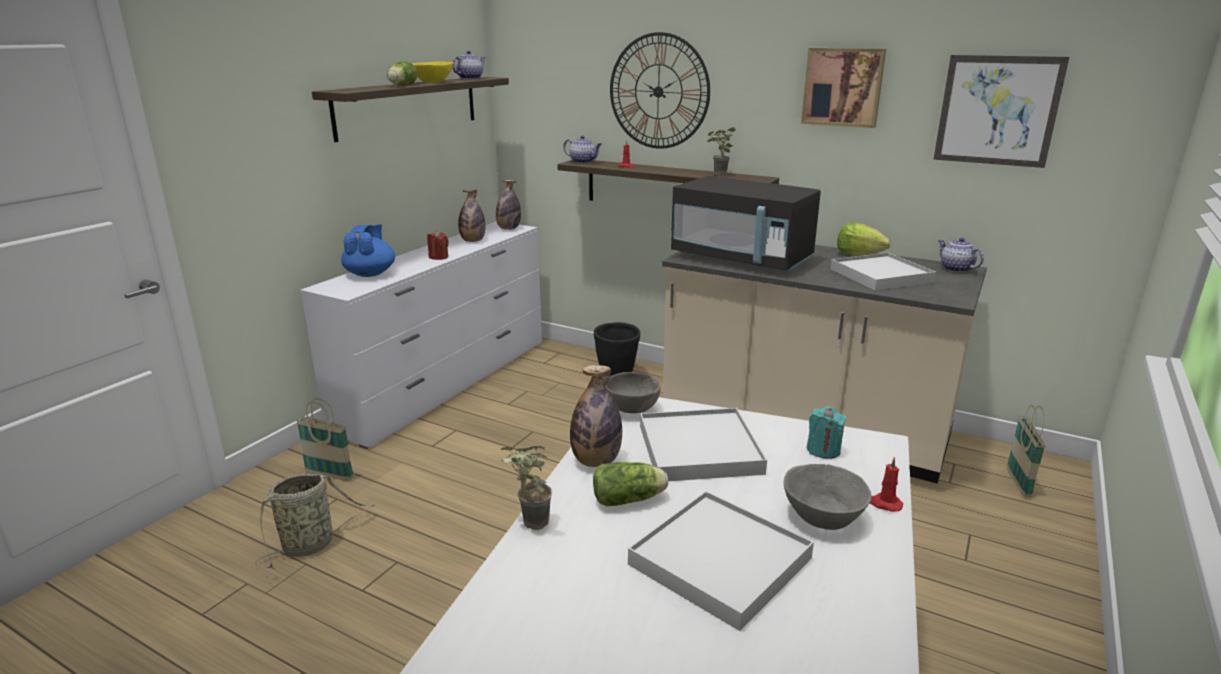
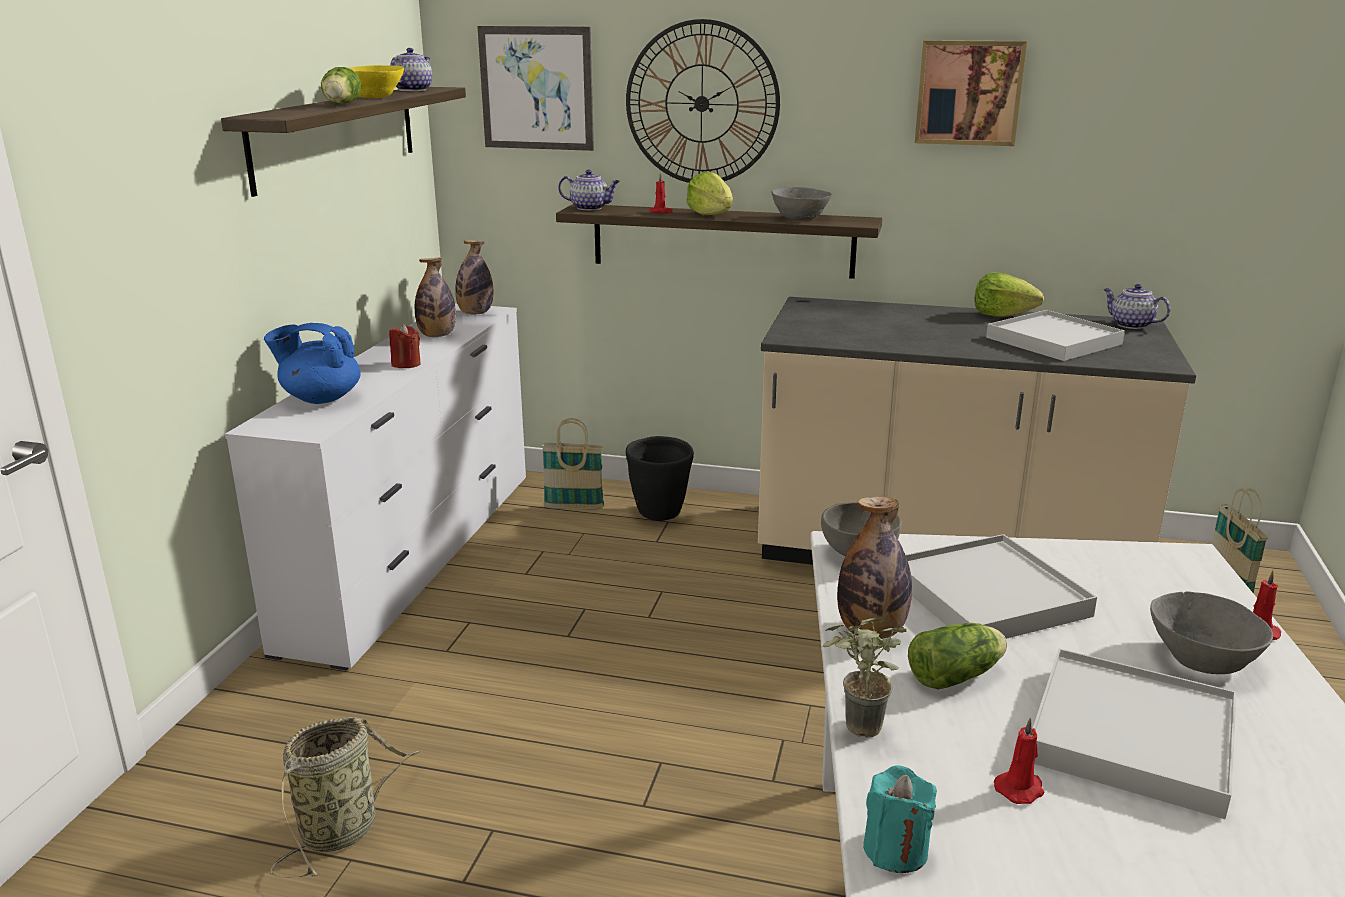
camera: 15 degrees left, 0 degrees up
(329, 475) = (309, 719): basket -> basket (574, 507)
(370, 274) = (320, 398): blue teapot -> blue teapot turned 75 degrees counterclockwise
(608, 582) = (1020, 789): none -> red candle
(658, 170) = (711, 215): none -> lettuce
(718, 175) = (800, 218): potted plant -> grey bowl
(741, 259) = (863, 333): black microwave -> none
(823, 450) = (1134, 575): turquoise candle -> turquoise candle (895, 850)
(997, 110) = (1170, 119): picture -> picture (536, 88)

